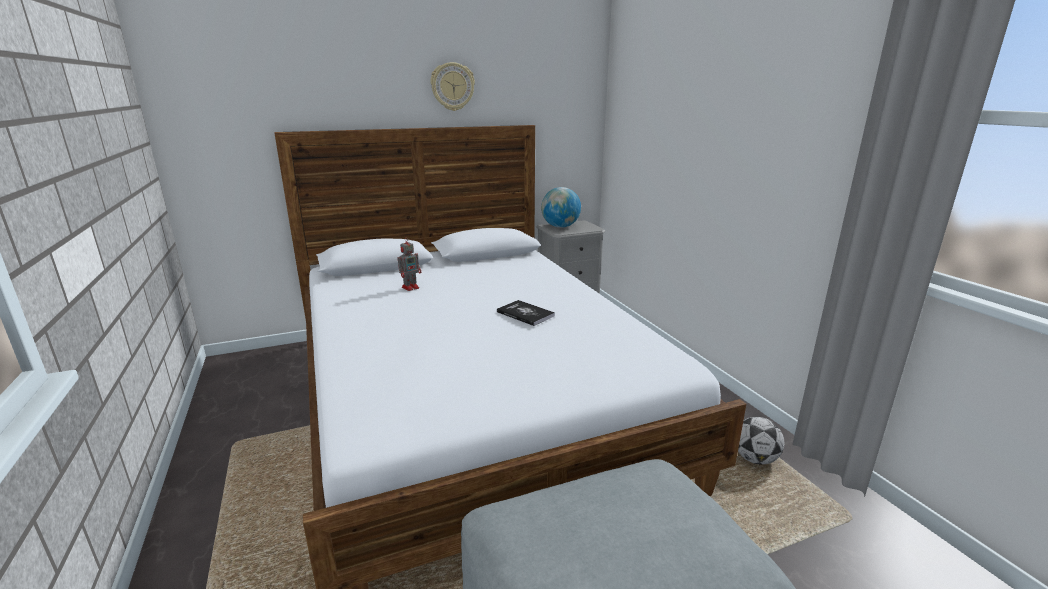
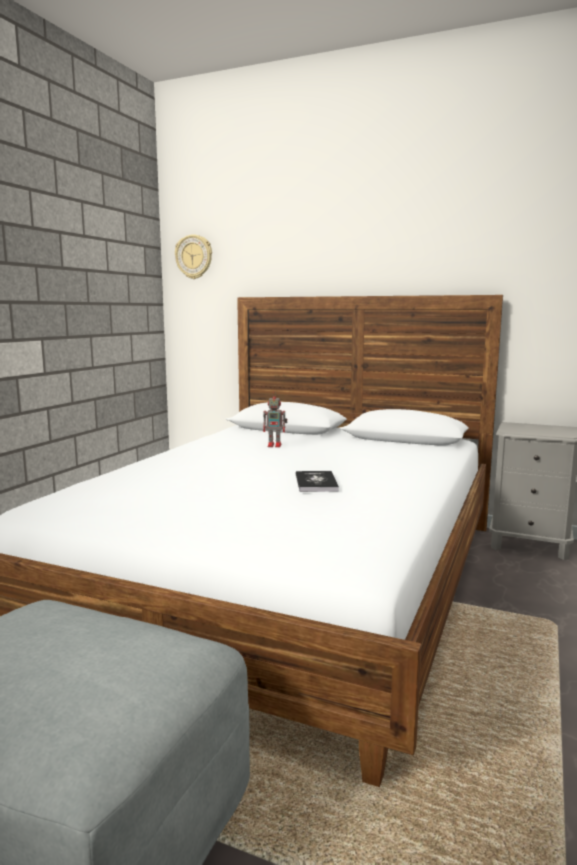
camera: 45 degrees right, 10 degrees down
(452, 86) = (406, 253): wall clock -> wall clock (194, 257)
(560, 227) = (525, 427): globe -> none
(754, 459) = (519, 797): football -> none

